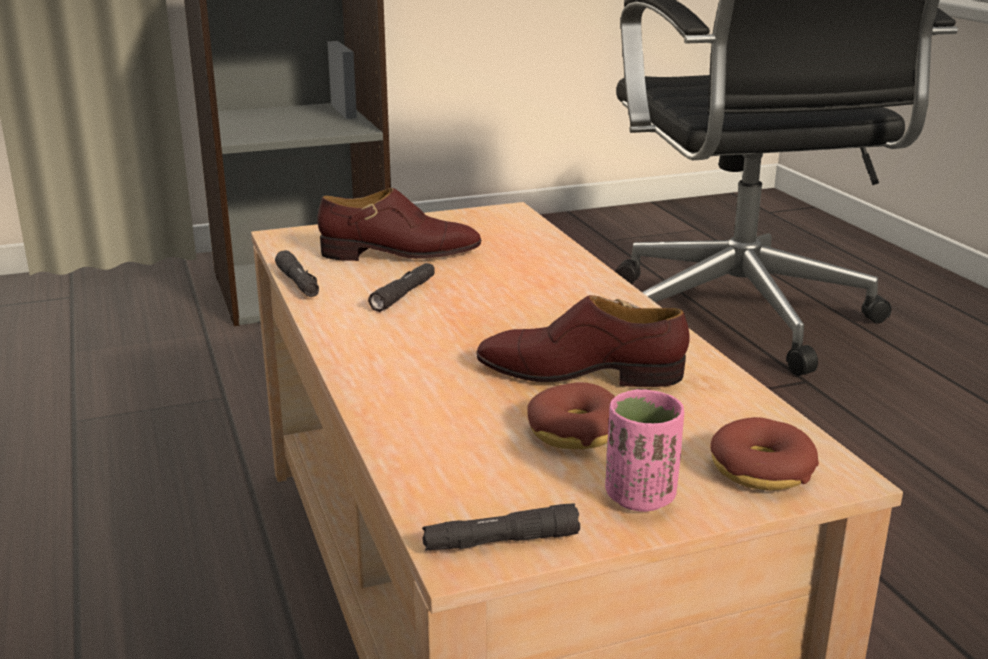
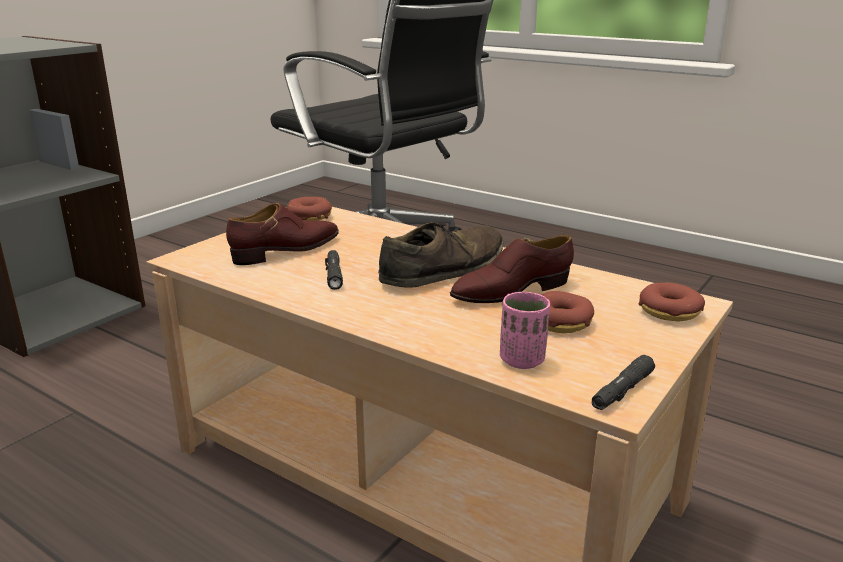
camera: 35 degrees left, 0 degrees up
(298, 283) = (248, 286): black flashlight -> none
(489, 220) = (309, 216): none -> donut
(543, 321) = (444, 268): none -> brown shoe
(640, 497) = (643, 343): pink cup -> pink cup (522, 360)

